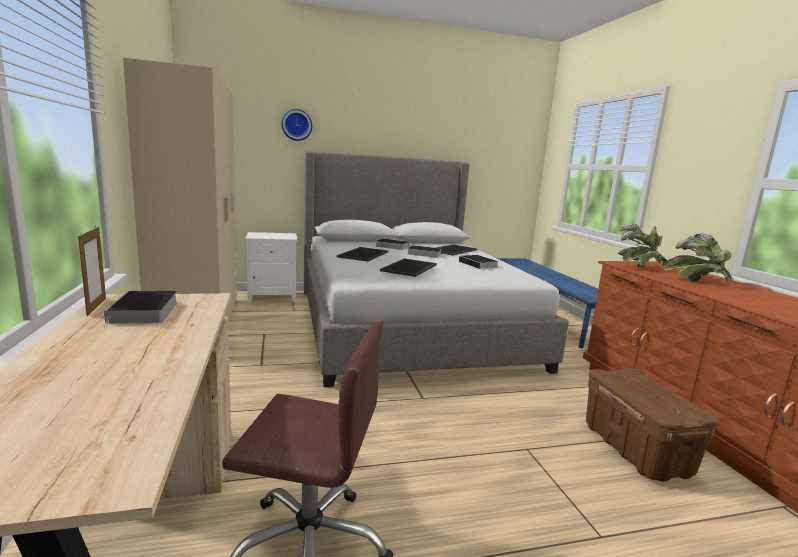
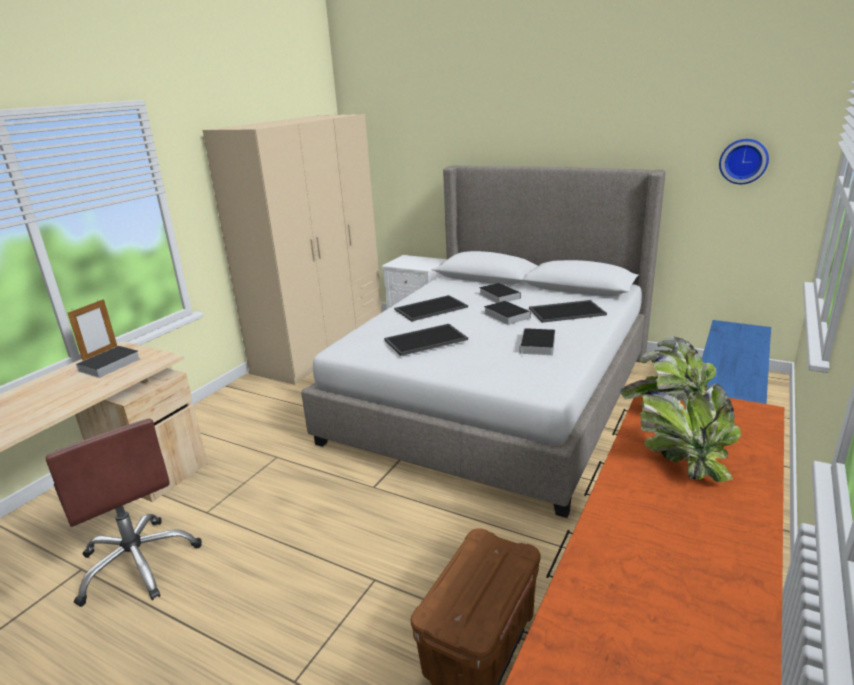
camera: 45 degrees right, 10 degrees up
(296, 125) = (445, 133): wall clock -> wall clock (743, 161)

